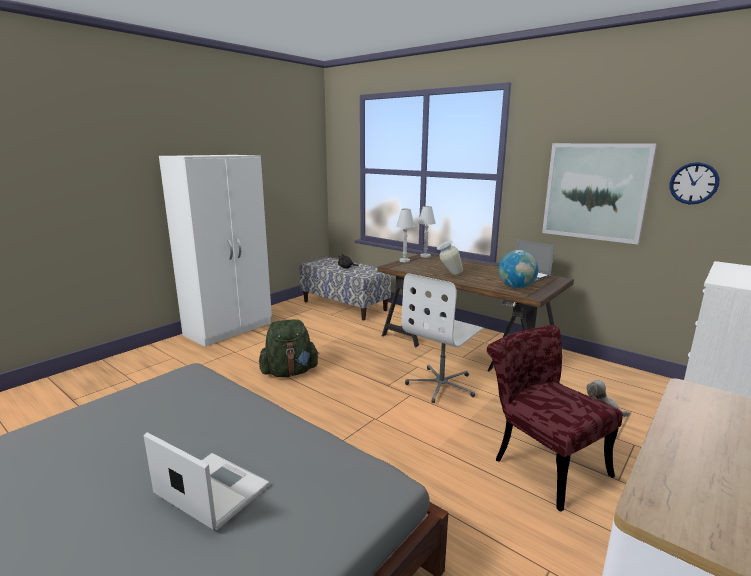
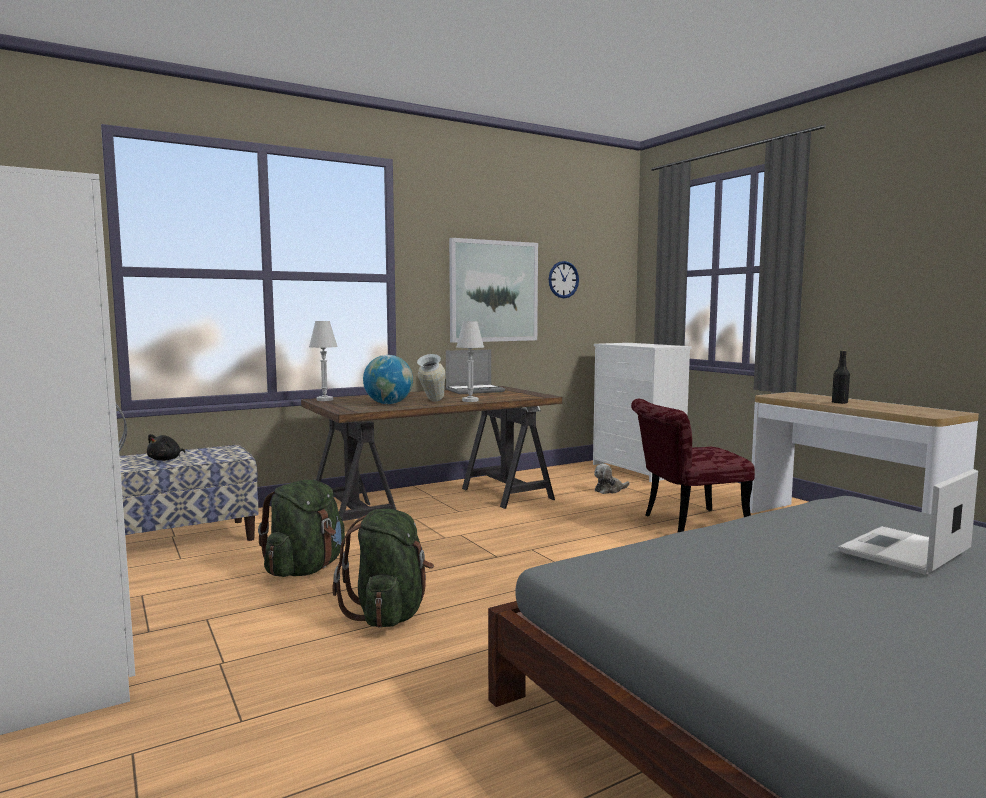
camera: 70 degrees left, 10 degrees down
(333, 341) = (305, 569): none -> green backpack
(404, 261) = (332, 406): white table lamp -> white table lamp (470, 400)
(442, 385) = (520, 532): white office chair -> none
(516, 287) = (511, 395): globe -> globe (388, 404)
(689, 436) = (839, 403): none -> black bottle

